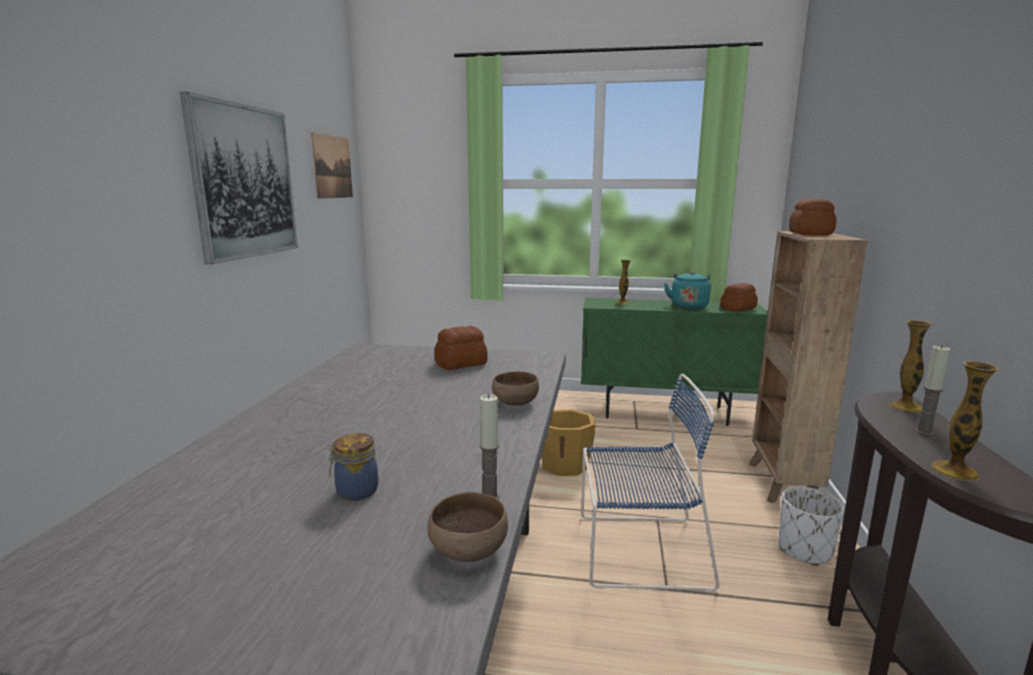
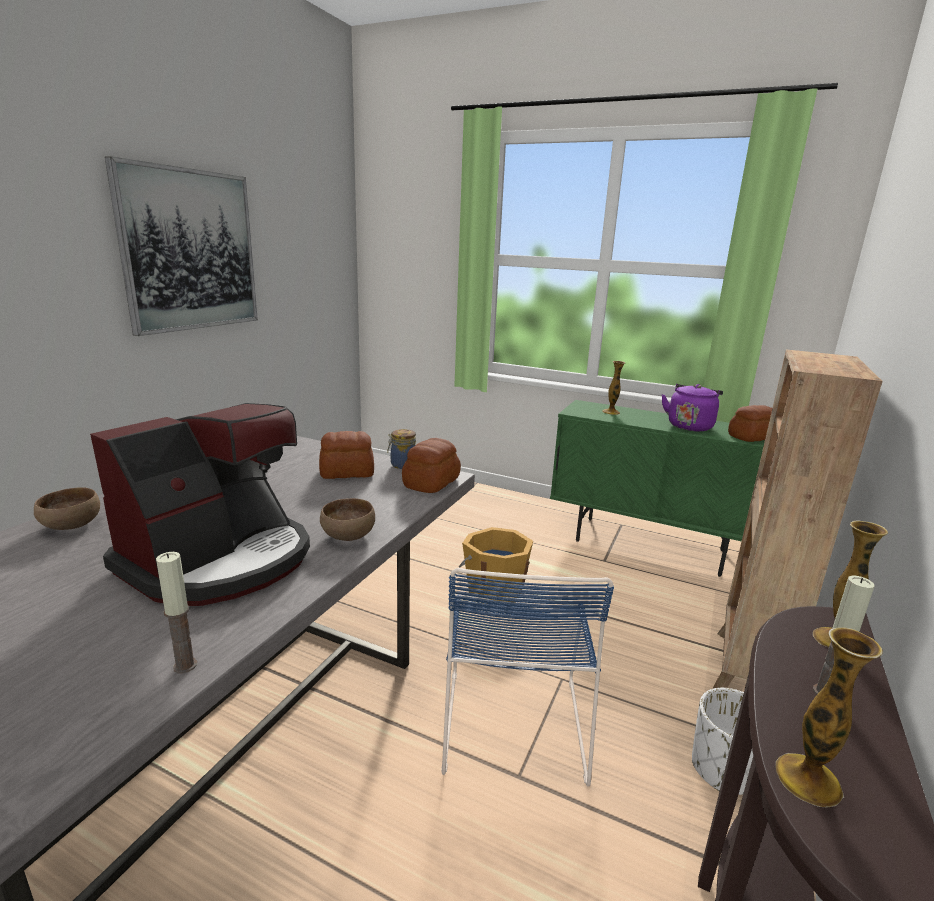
camera: 15 degrees right, 5 degrees up
(332, 167) = (315, 234): picture -> none
(355, 491) = (68, 625): jar -> jar (402, 465)
(429, 432) = (220, 560): none -> coffee machine
(468, 552) = (80, 741): brown bowl -> brown bowl (70, 526)
(637, 550) = (513, 717): blue chair -> blue chair turned 75 degrees clockwise
(688, 306) = (690, 426): turquoise kettle -> purple kettle
(809, 234) = (818, 360): bread -> bread (430, 483)

